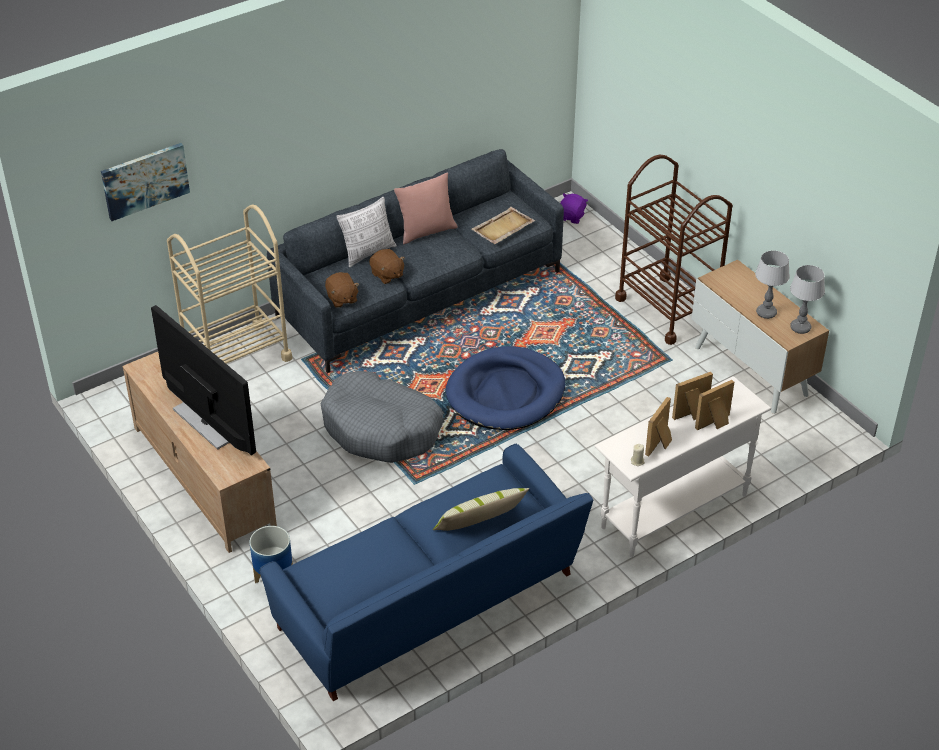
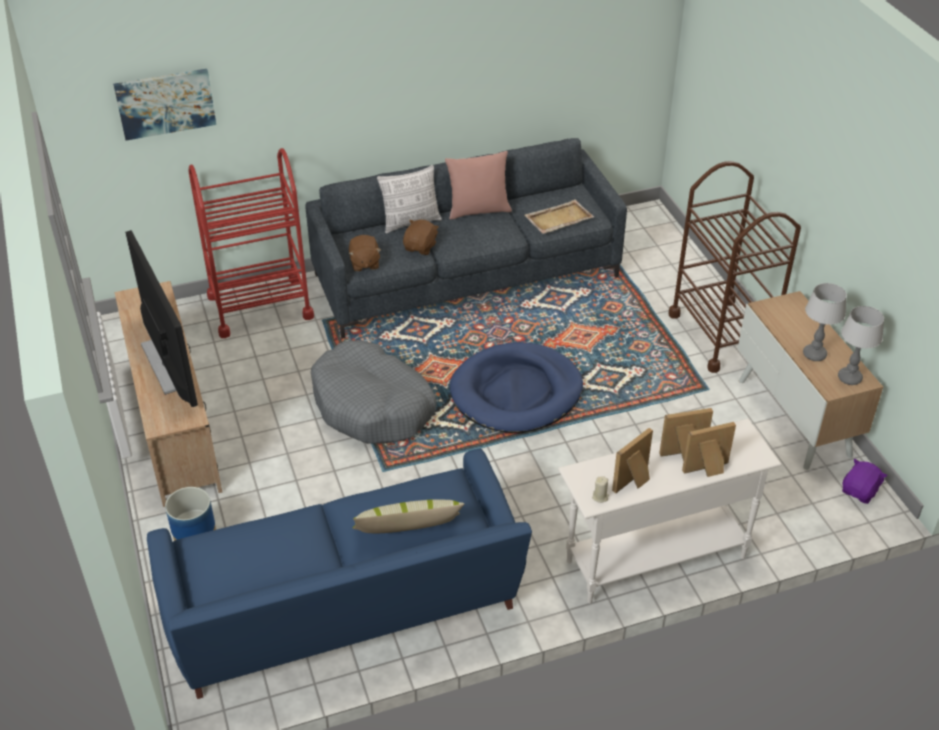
camera: 15 degrees right, 0 degrees up
(236, 357) = (260, 307): beige cart -> red cart
(387, 275) = (421, 247): brown plush toy -> brown plush toy turned 135 degrees counterclockwise
(571, 217) = (650, 225): purple plush toy -> purple plush toy (860, 491)

